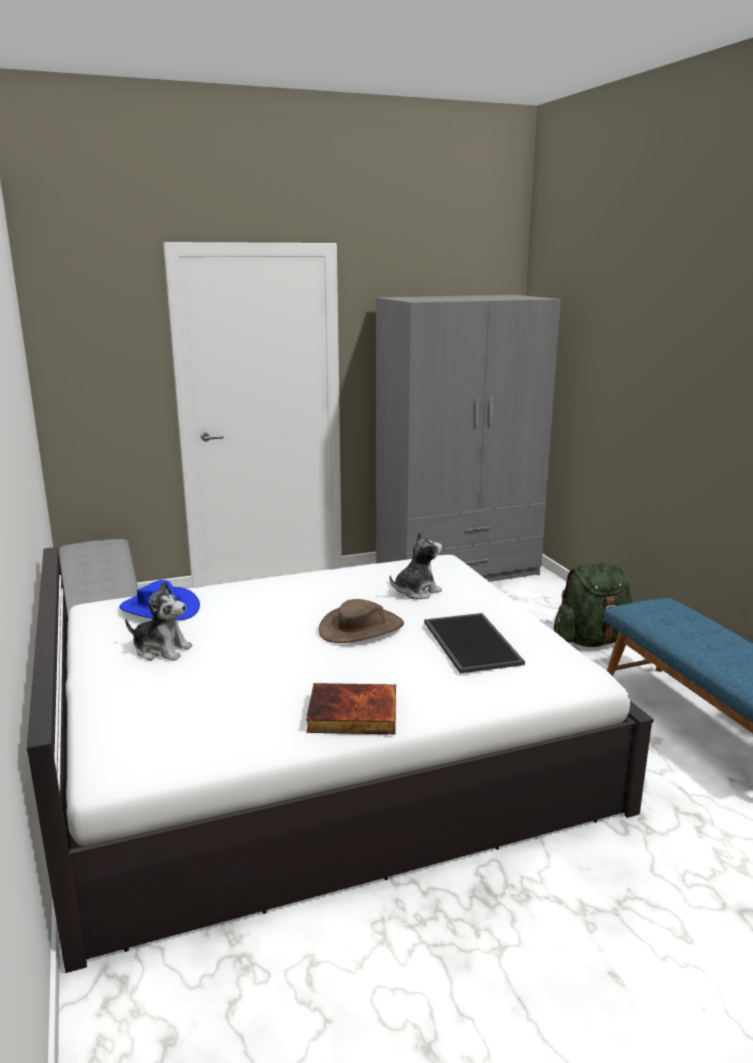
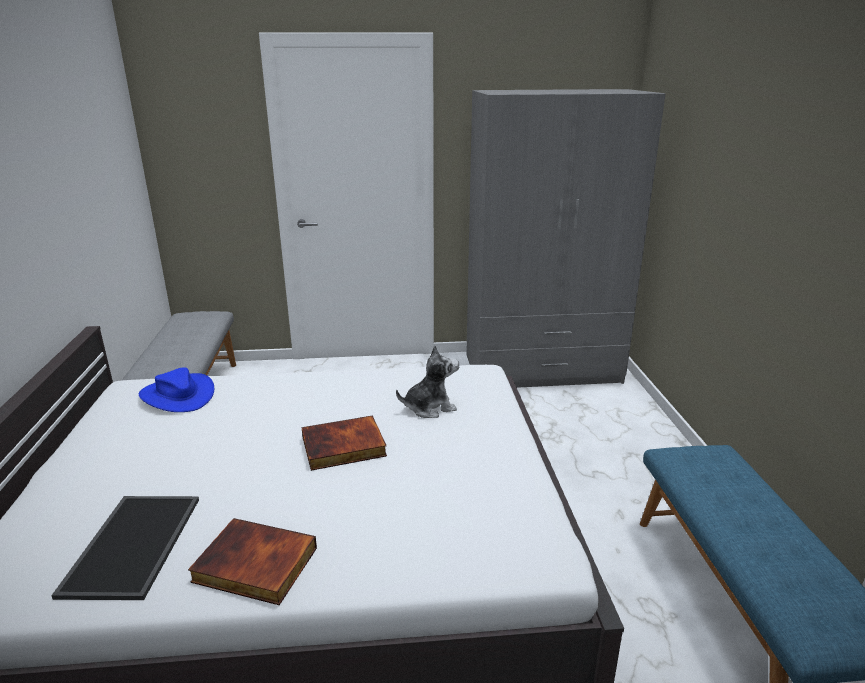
camera: 15 degrees right, 5 degrees up
(161, 650) = (141, 445): plush toy -> none
(361, 628) = (343, 447): brown hat -> book
(469, 642) = (441, 485): tray -> tray (131, 543)
(592, 640) = (648, 470): green backpack -> none

